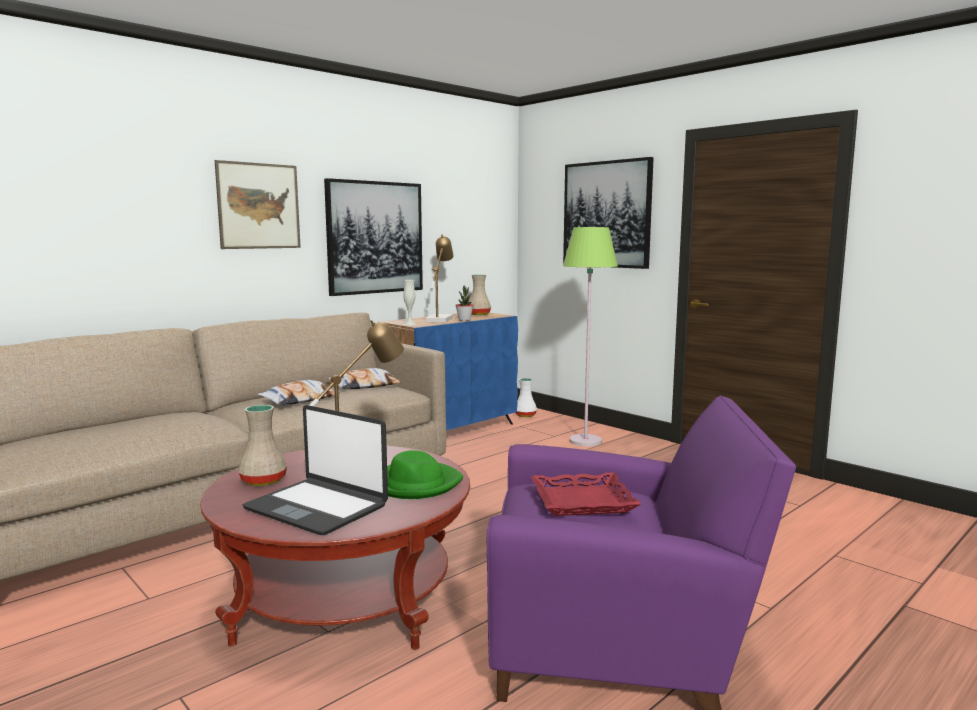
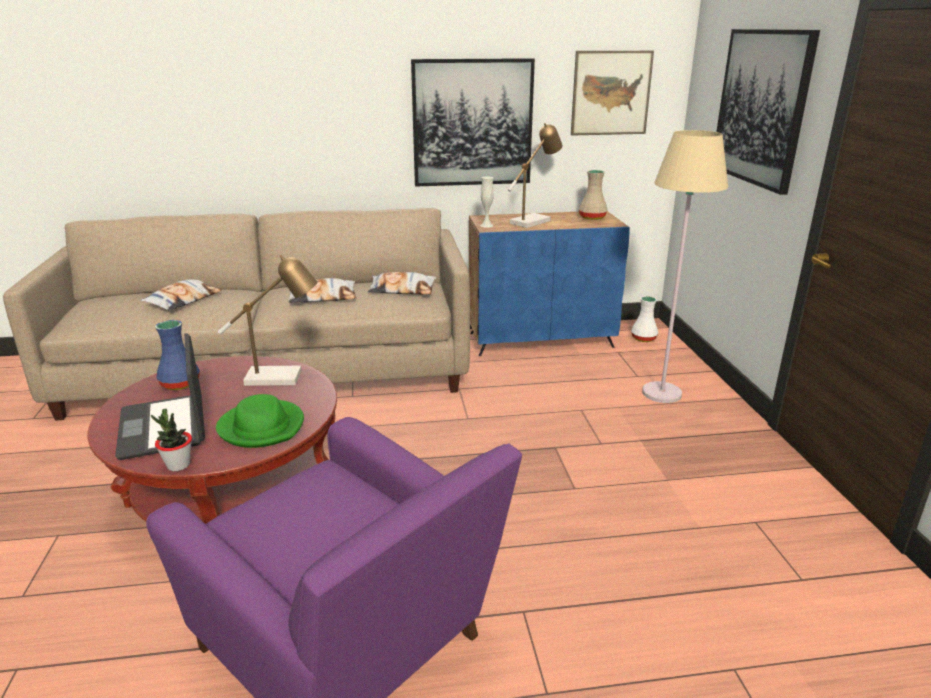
camera: 35 degrees right, 15 degrees up
(143, 424) = (183, 300): none -> pillow
(259, 206) = (337, 92): picture -> picture (611, 93)
(262, 481) = (179, 384): beige vase -> blue vase
(464, 320) = (553, 227): potted plant -> potted plant (178, 465)
(582, 501) = (311, 509): red tray -> none
(585, 441) = (661, 393): green floor lamp -> beige floor lamp

